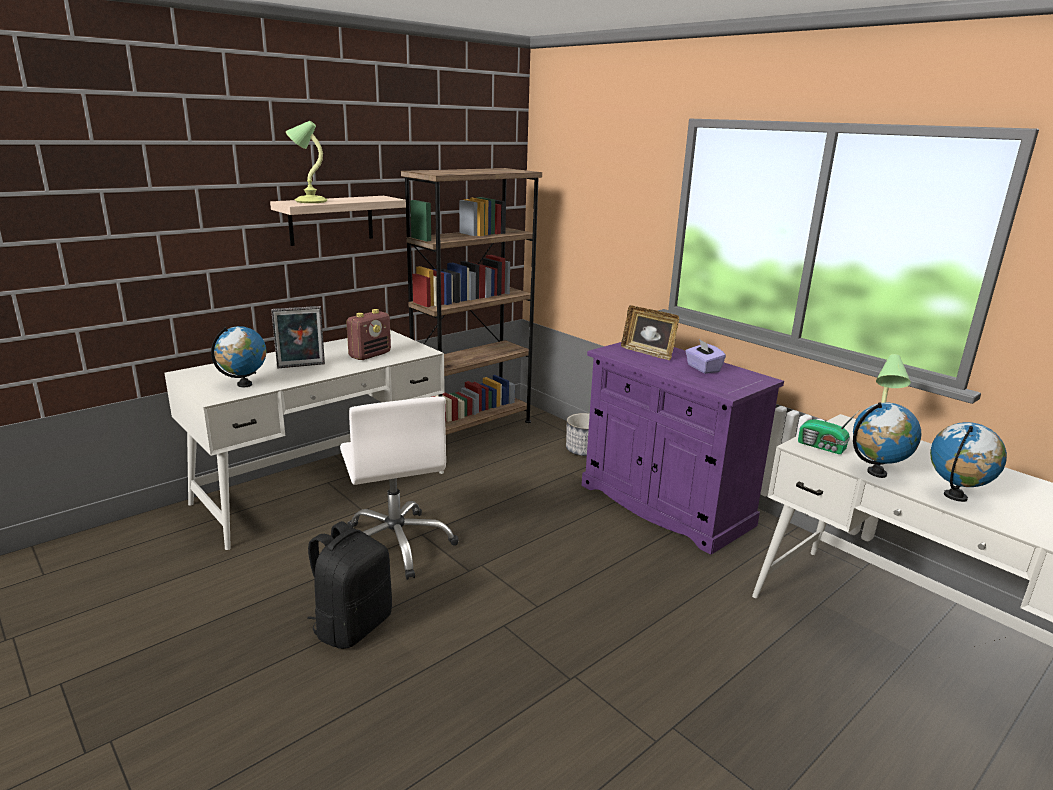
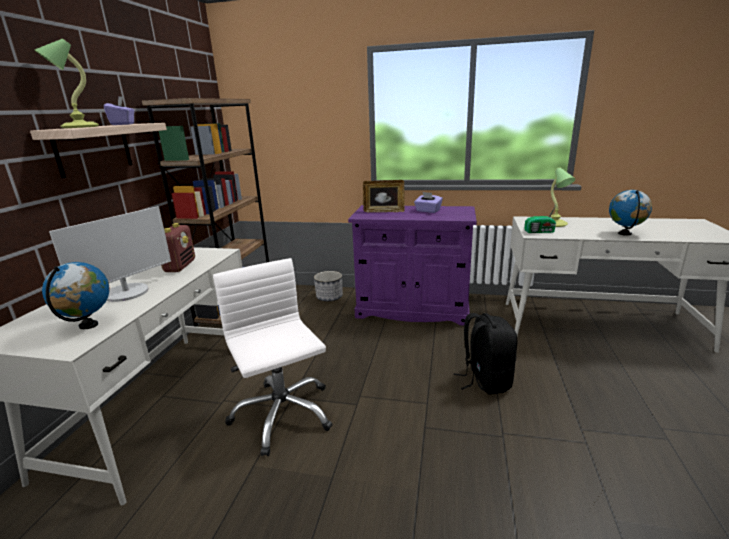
camera: 35 degrees left, 0 degrees up
(301, 366) = (127, 292): picture frame -> monitor
(352, 625) = (325, 495): black backpack -> black backpack (485, 380)
(361, 199) = (123, 124): none -> purple tissue box
(396, 545) = (282, 414): white office chair -> white office chair turned 150 degrees counterclockwise
(876, 473) = (582, 235): globe -> none

